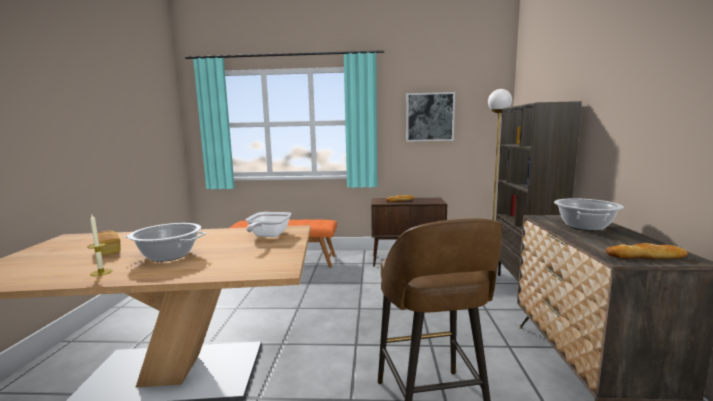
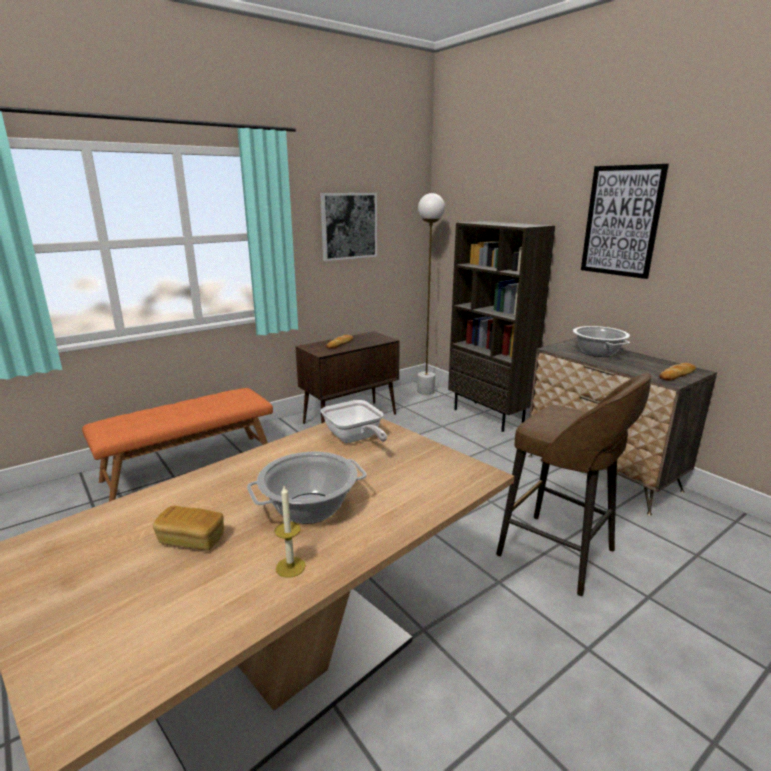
camera: 40 degrees left, 10 degrees up
(633, 85) = (621, 221): none -> picture

